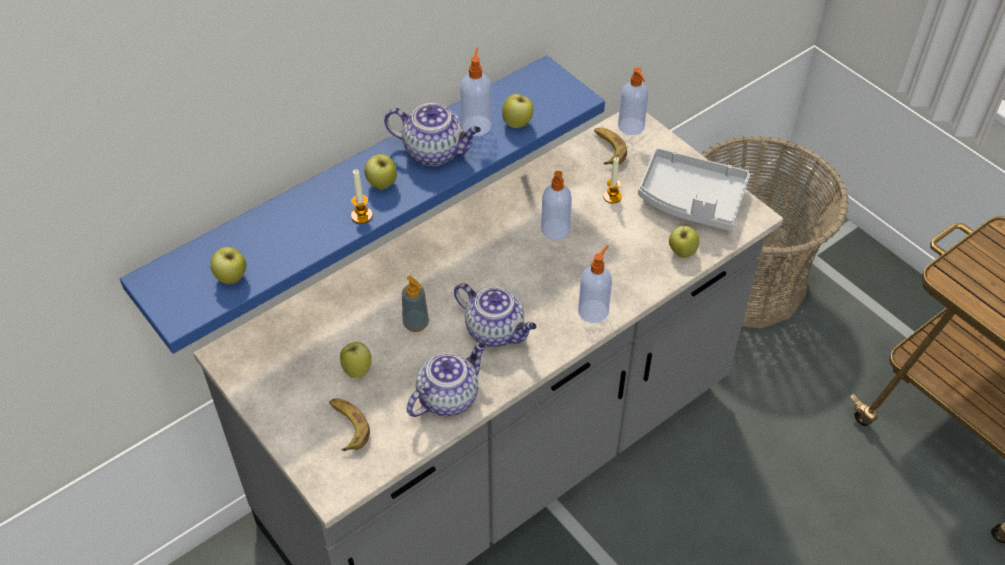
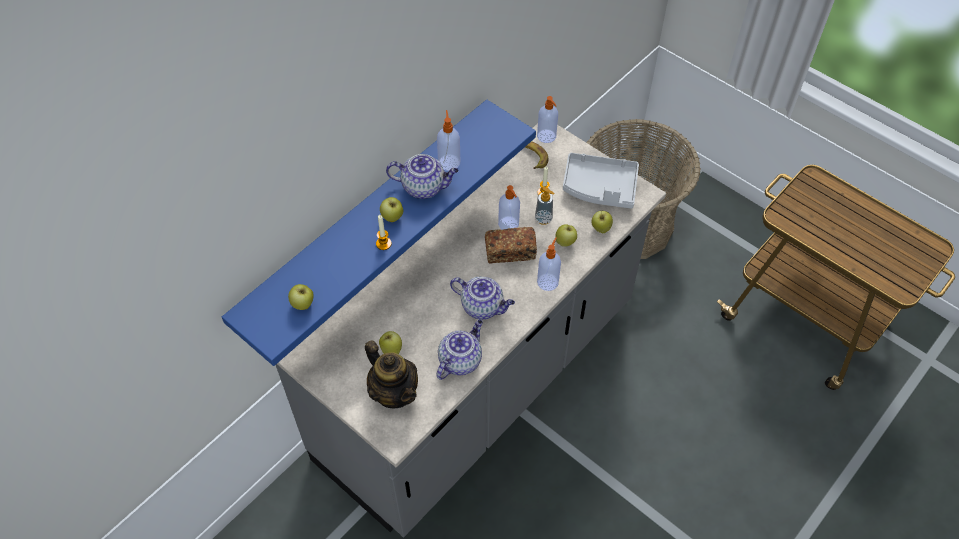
camera: 10 degrees left, 5 degrees up
(347, 426) = (394, 392): banana -> teapot
(416, 324) = (425, 309): soap dispenser -> soap dispenser (543, 219)
(517, 124) = (478, 157): apple -> apple (565, 242)
(549, 265) = (510, 252): none -> bread

